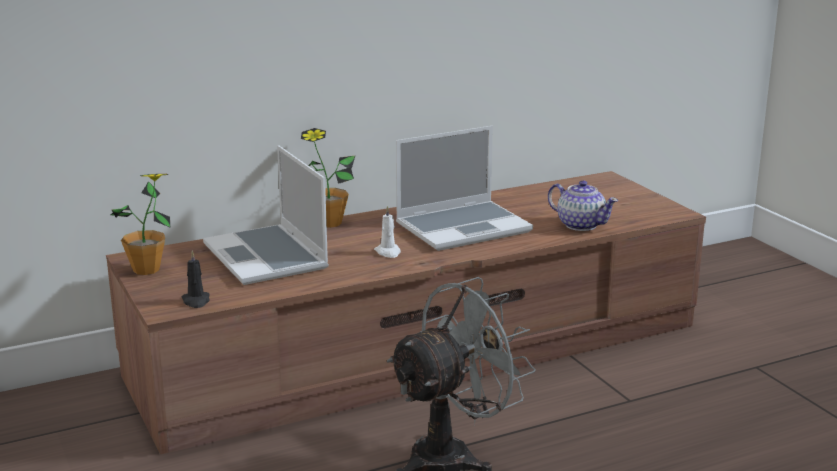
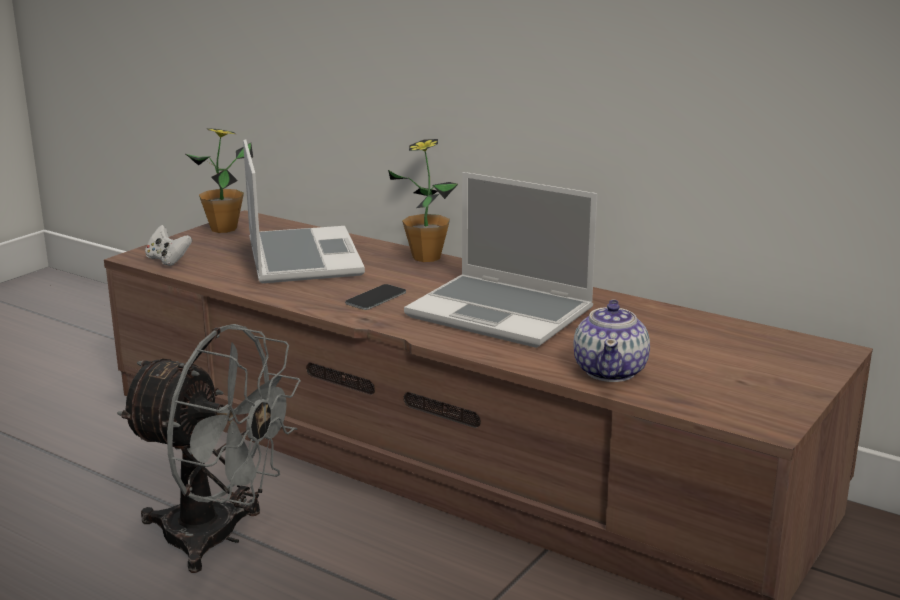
camera: 60 degrees right, 0 degrees up
(196, 301) = (168, 260): black candle -> white game controller
(268, 257) = (301, 258): laptop -> laptop turned 135 degrees clockwise
(388, 252) = (376, 298): white candle -> phone

